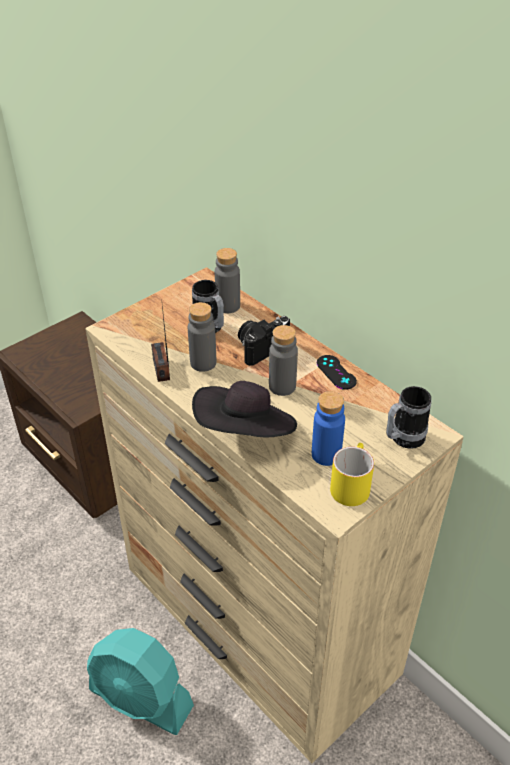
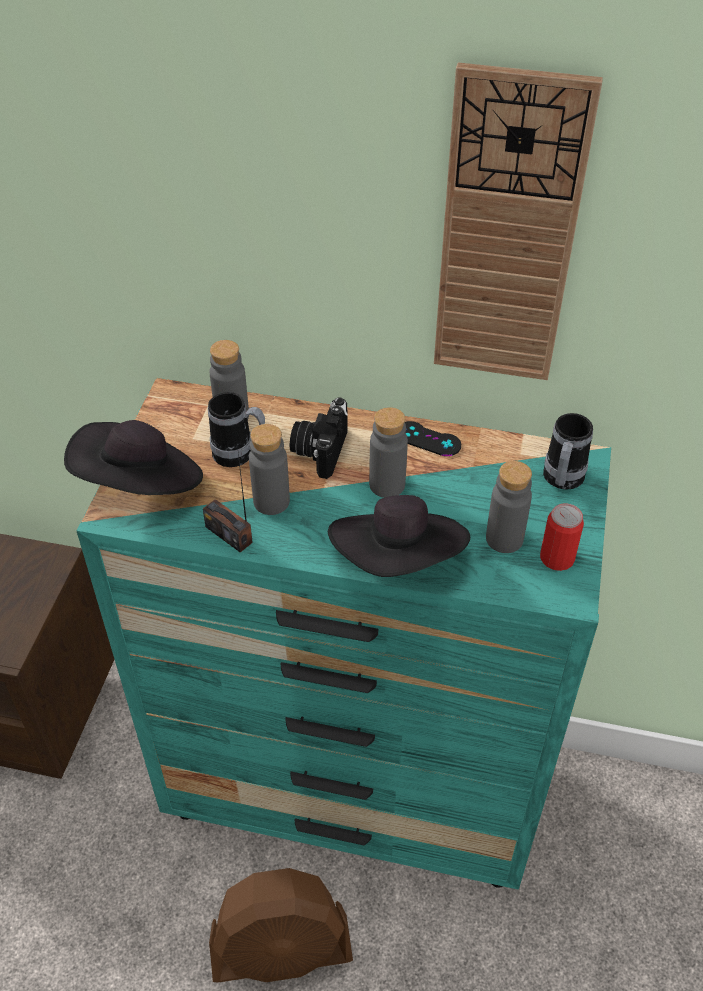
camera: 35 degrees left, 5 degrees up
(140, 320) = (140, 484): none -> black hat
(141, 699) = (282, 949): turquoise fan -> brown fan
(259, 631) = (355, 788): beige dresser -> turquoise dresser
(326, 455) = (504, 539): blue bottle -> grey bottle
(350, 484) = (557, 558): yellow mug -> can
(412, 231) = (508, 235): none -> wall clock

